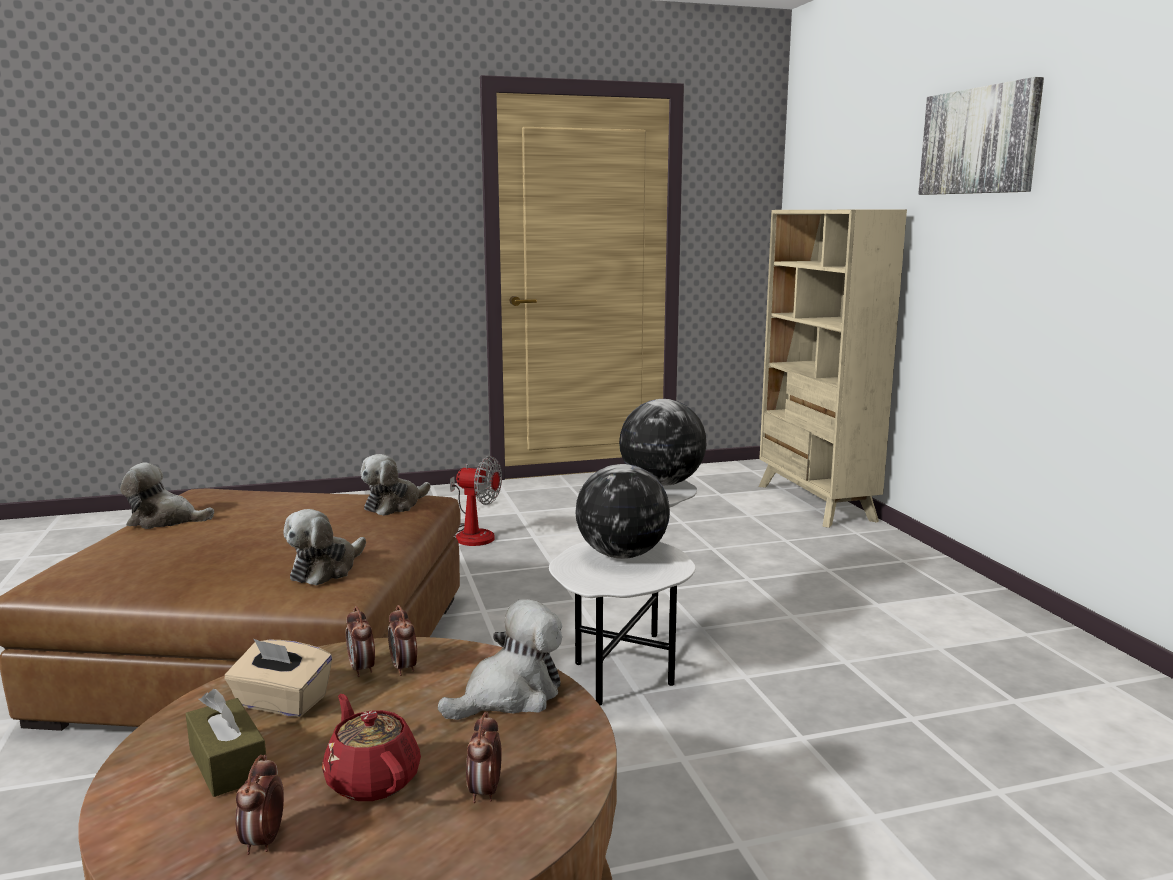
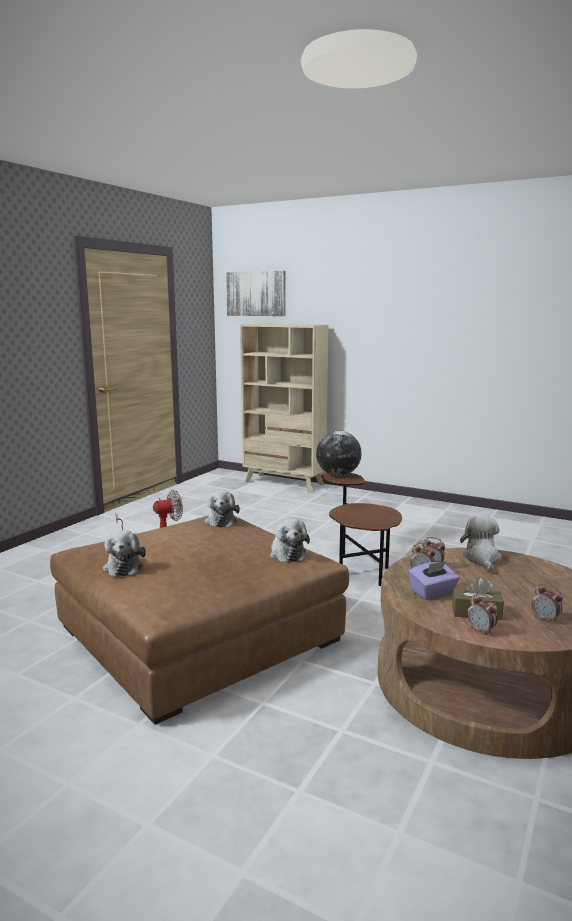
camera: 45 degrees left, 0 degrees up
(165, 520) = (124, 567): plush toy -> plush toy turned 60 degrees counterclockwise
(281, 703) = (433, 593): beige tissue box -> purple tissue box
(372, 779) = (520, 594): red teapot -> none
(485, 792) = (549, 581): alarm clock -> alarm clock (481, 630)
(621, 555) = (357, 512): globe -> none
(630, 663) = (357, 567): white side table -> brown side table
(979, 141) = (372, 293): picture -> picture (256, 293)

